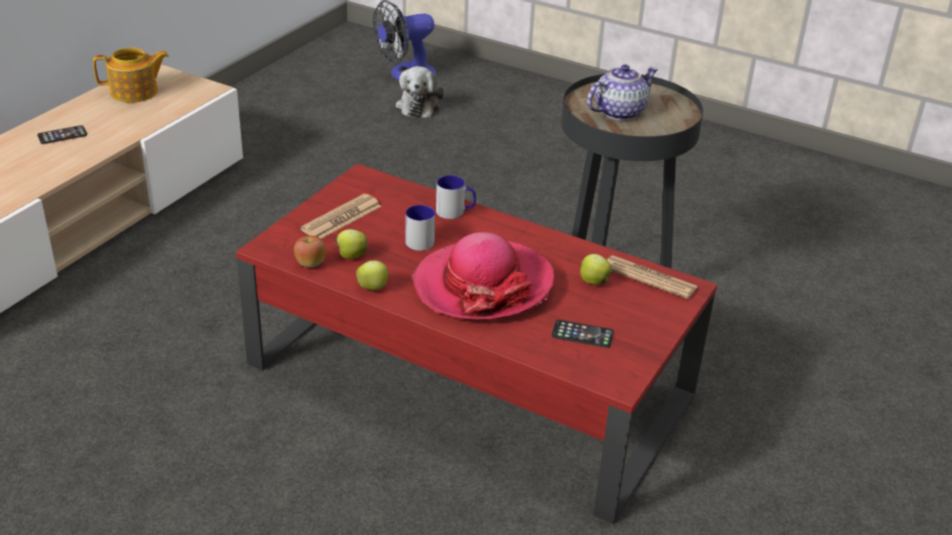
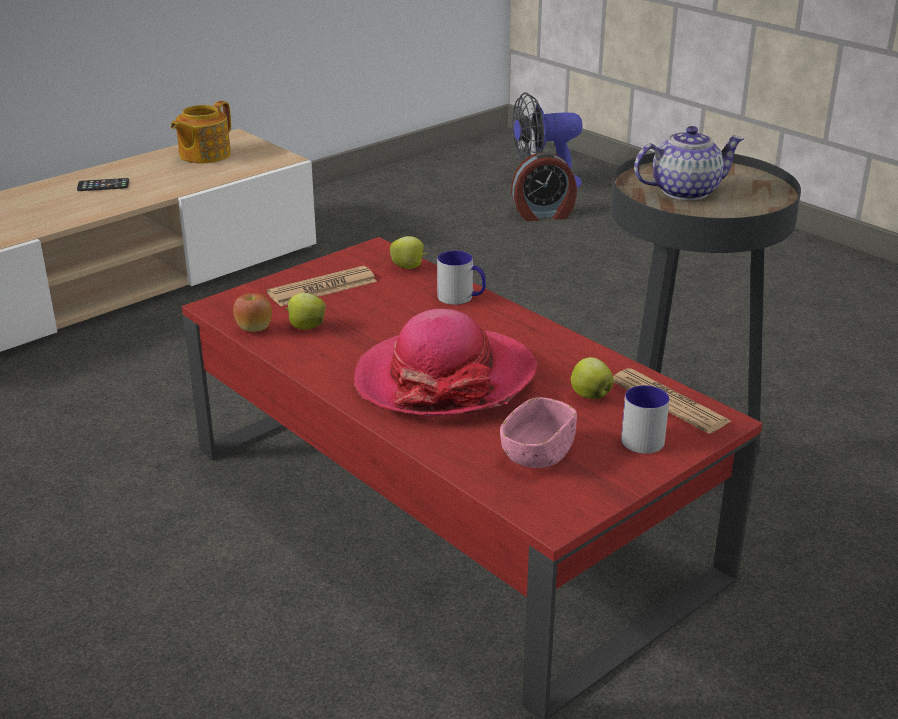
camera: 20 degrees right, 5 degrees down
(135, 92) = (203, 155): teapot -> teapot turned 120 degrees clockwise
(373, 288) = (309, 363): apple -> apple (409, 267)
(418, 106) = (543, 214): plush toy -> alarm clock
(421, 239) = (401, 321): mug -> mug (646, 437)
(582, 334) = (537, 453): phone -> pink bowl

